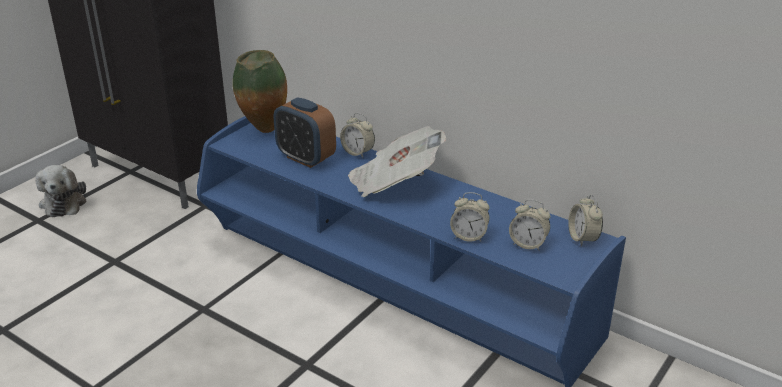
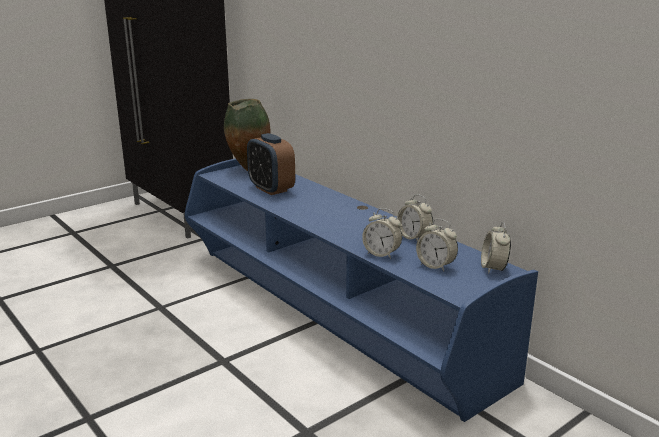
camera: 15 degrees right, 10 degrees down
(64, 202) = (99, 223): plush toy -> none
(358, 152) = (318, 190): alarm clock -> alarm clock (414, 237)
(394, 183) = (336, 211): newspaper -> none

